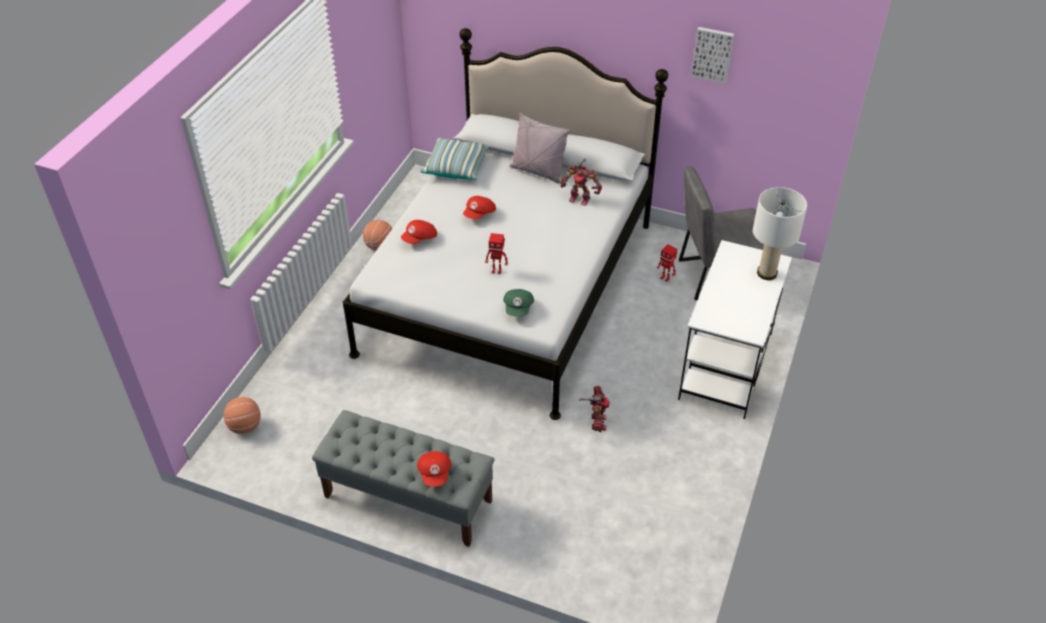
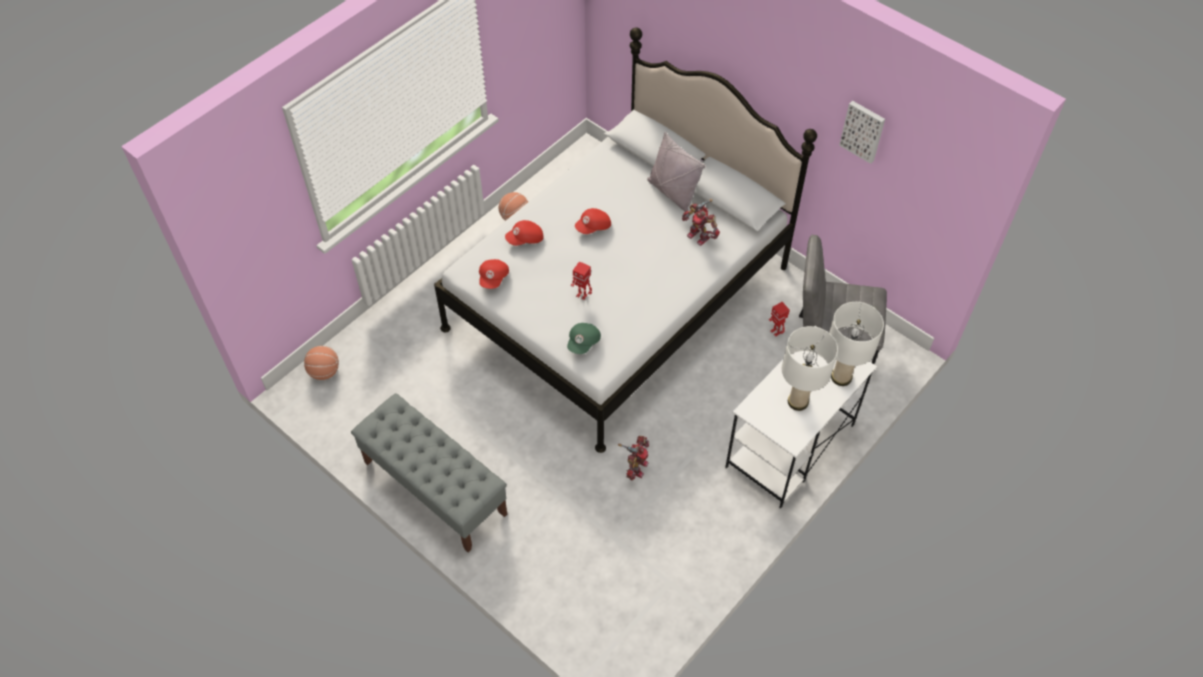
camera: 20 degrees right, 10 degrees up
(435, 473) = (446, 483): red cap -> red cap (494, 278)
(456, 167) = (595, 166): pillow -> none
(741, 302) = (798, 401): none -> white table lamp

